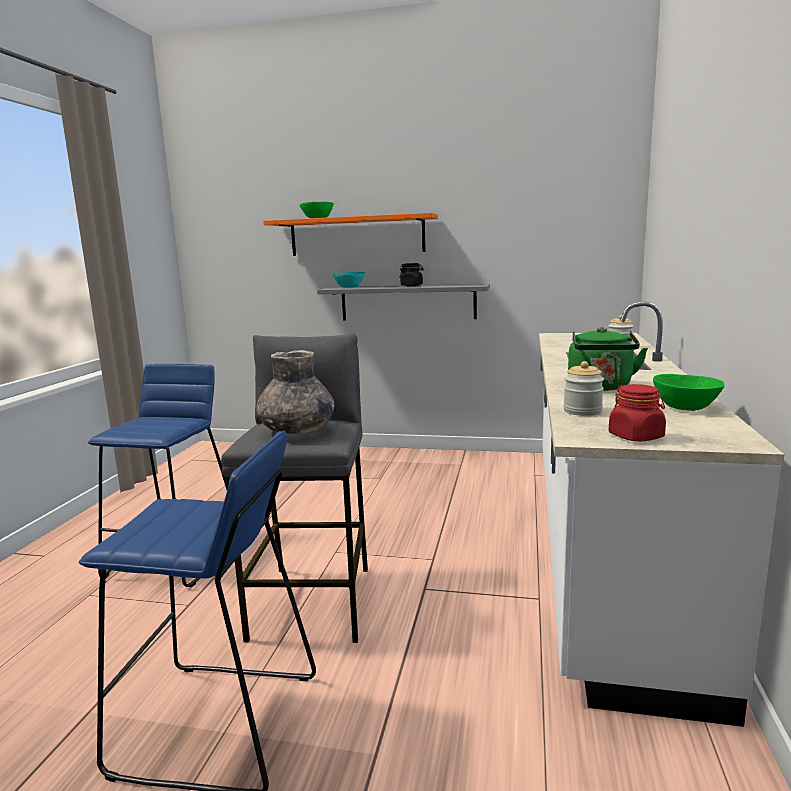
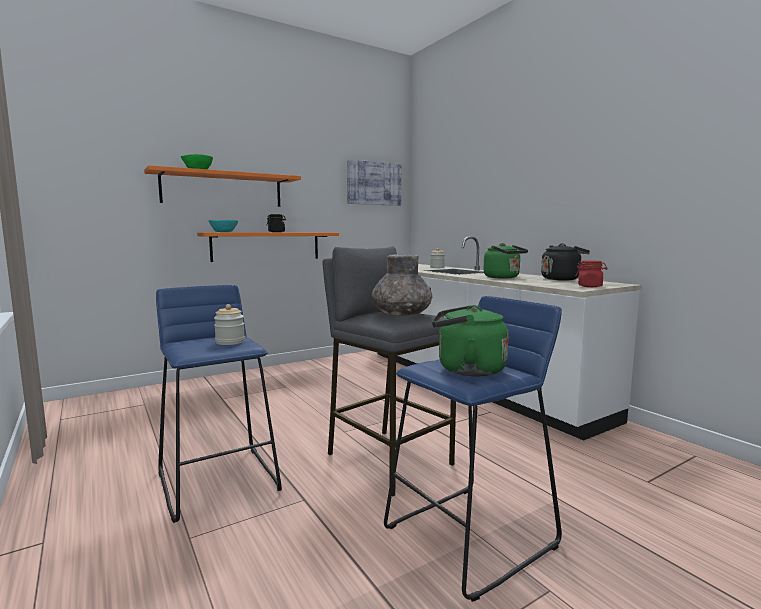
camera: 45 degrees left, 5 degrees down
(173, 524) = (466, 370): none -> green kettle
(407, 302) = (266, 246): grey shelf -> orange shelf
(574, 206) = (374, 183): none -> picture
(582, 411) = (537, 283): jar -> jar (230, 342)
(686, 407) = (561, 279): green bowl -> black kettle

